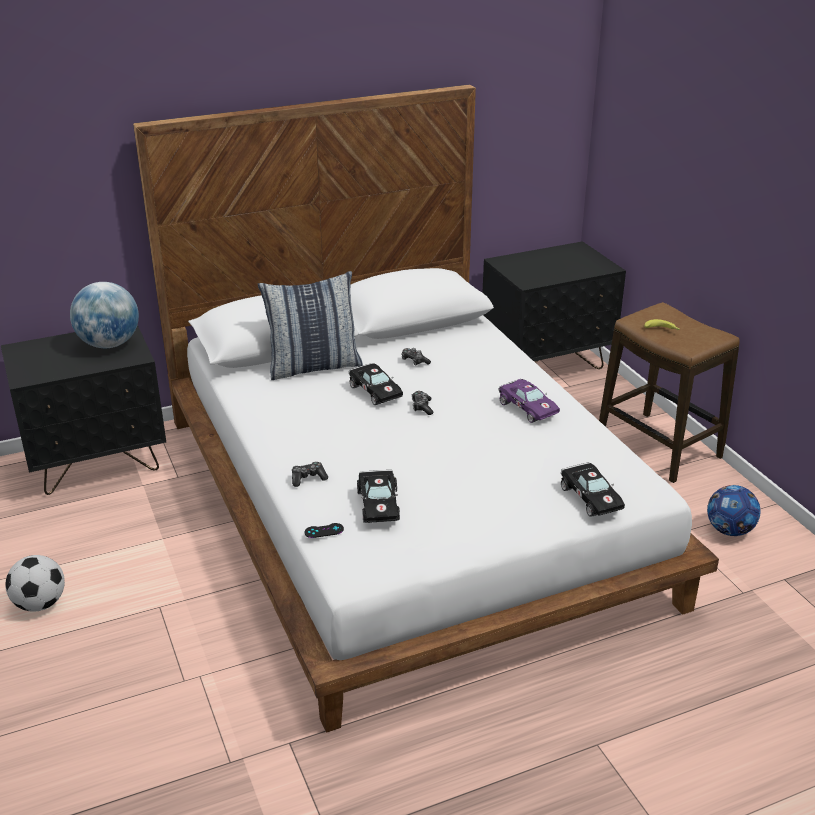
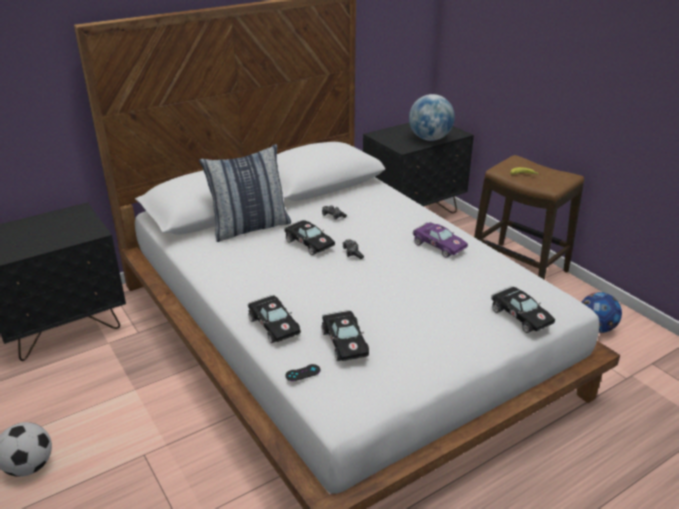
camera: 10 degrees left, 0 degrees up
(109, 344) = (67, 223): globe -> globe (430, 139)
(308, 478) = (273, 325): game controller -> black toy car

